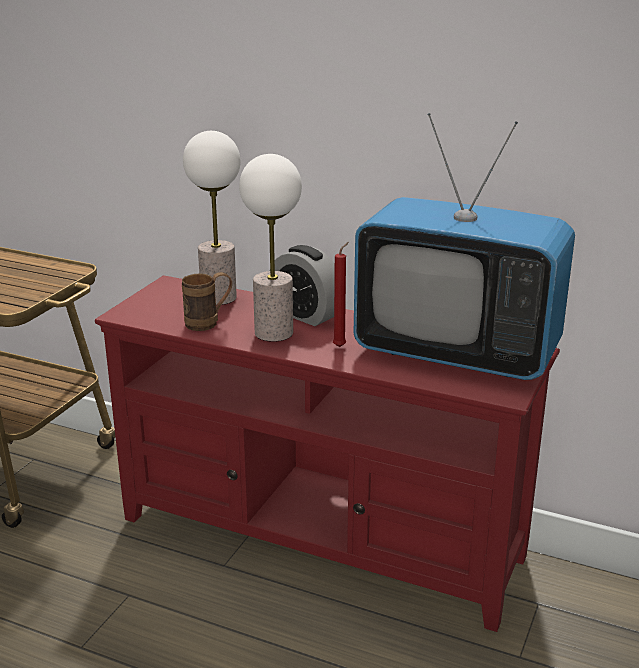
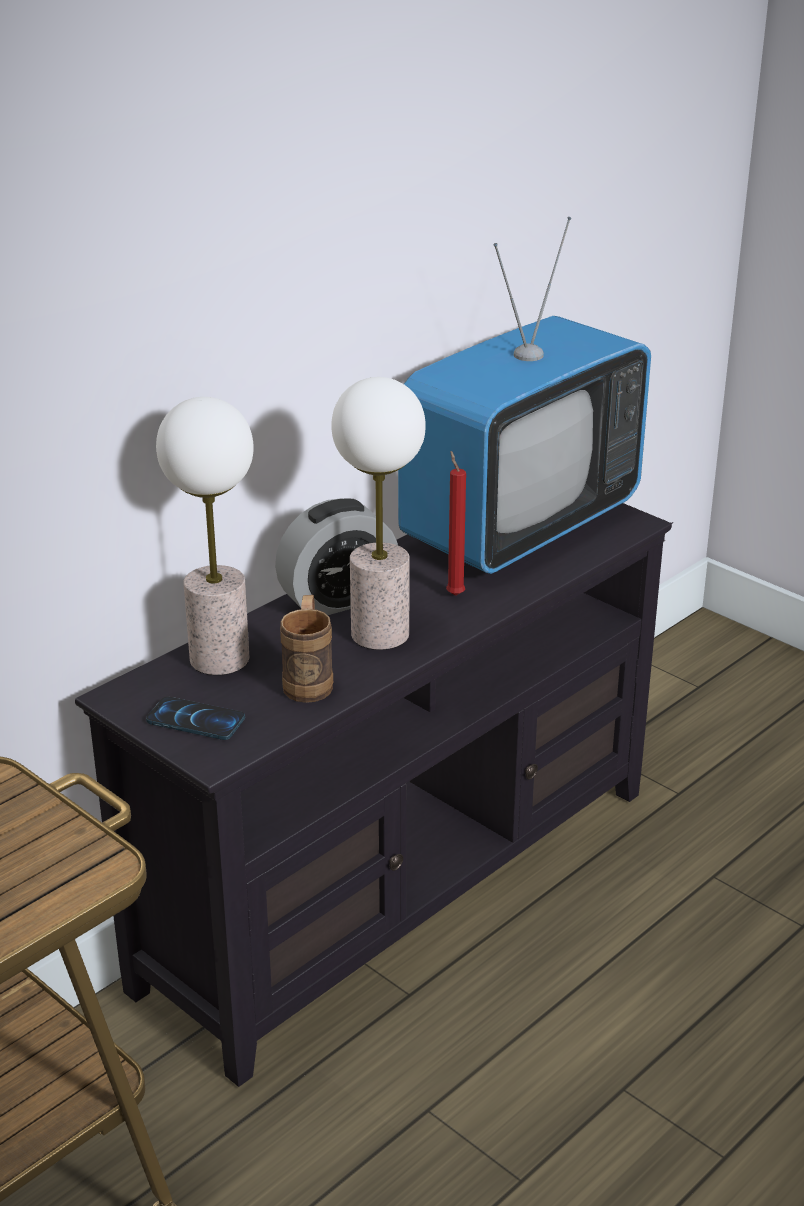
camera: 70 degrees left, 5 degrees up
(154, 304) = (195, 720): none -> phone
(320, 538) = (400, 887): red tv stand -> black tv stand

